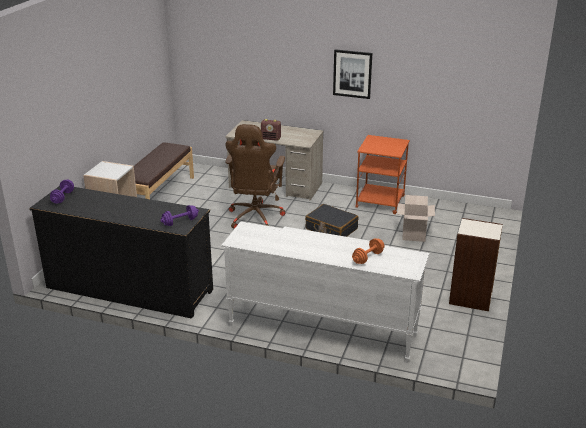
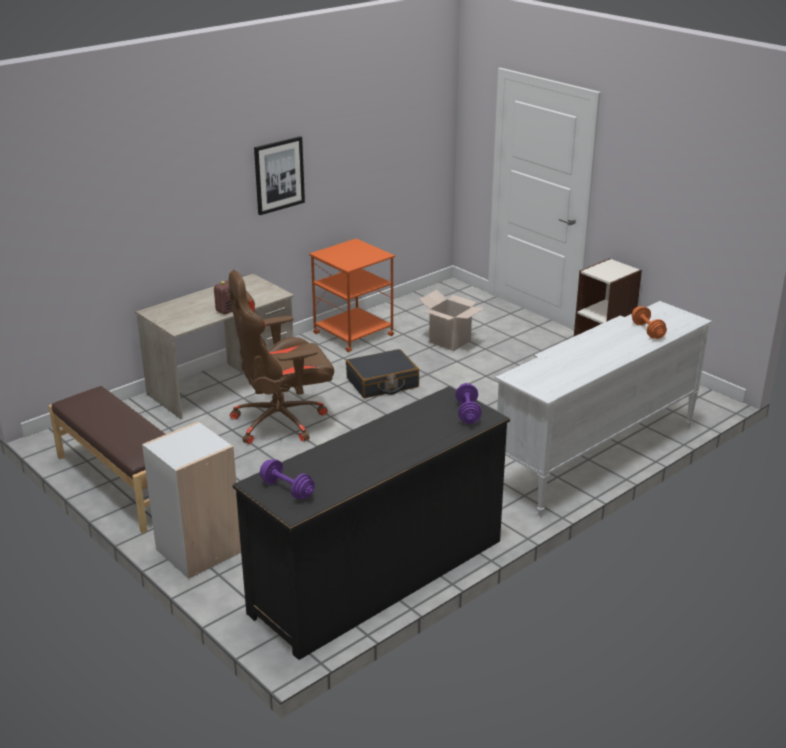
camera: 60 degrees left, 0 degrees up
(256, 215) = (285, 421): brown office chair -> brown office chair turned 120 degrees clockwise

